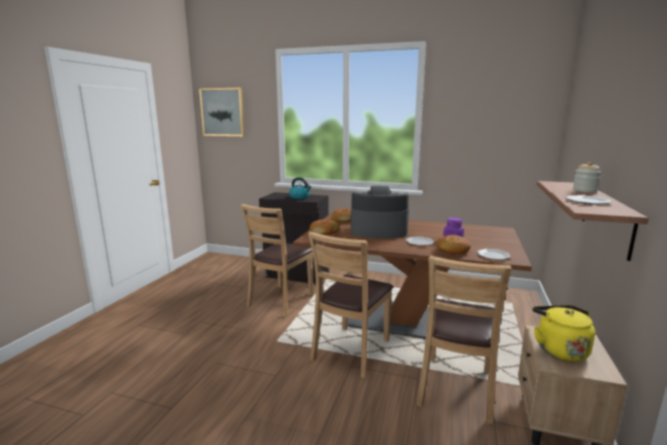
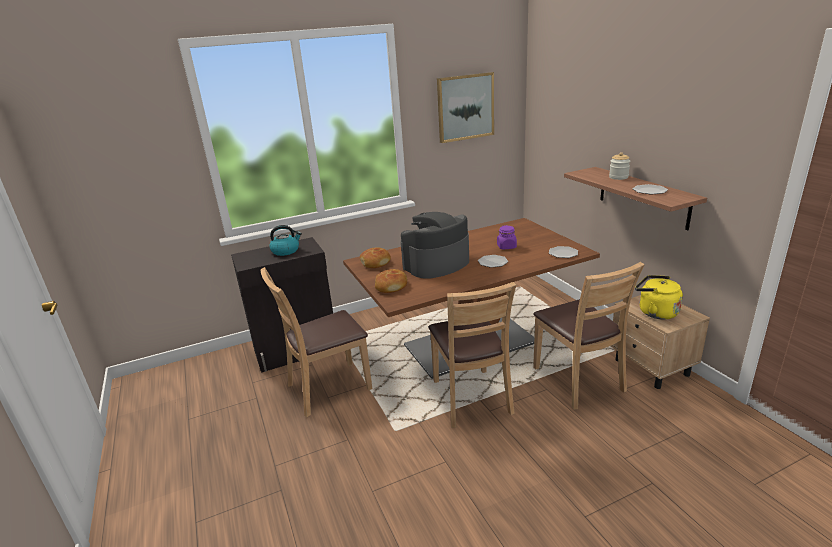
camera: 40 degrees left, 10 degrees up
(223, 112) = (92, 151): picture -> picture (465, 107)
(281, 300) = (328, 388): brown chair -> brown chair turned 75 degrees clockwise
(452, 250) = (529, 260): bread -> none

